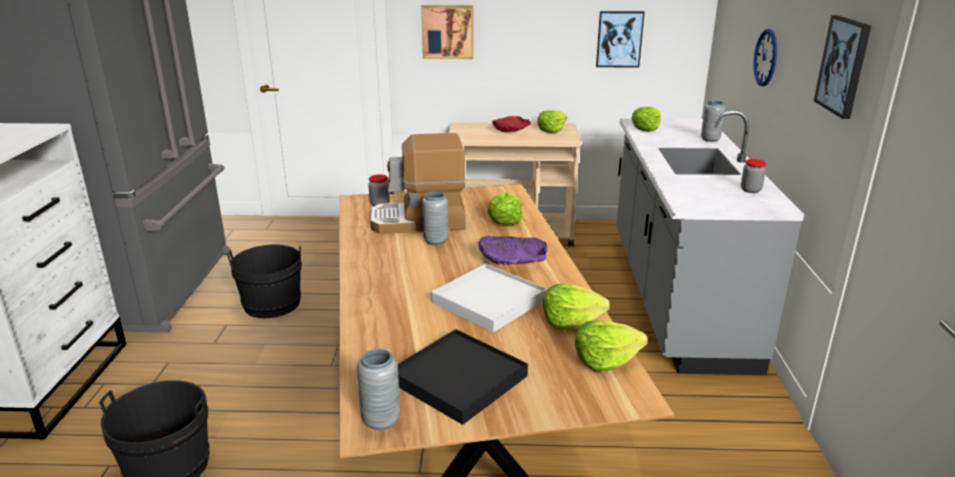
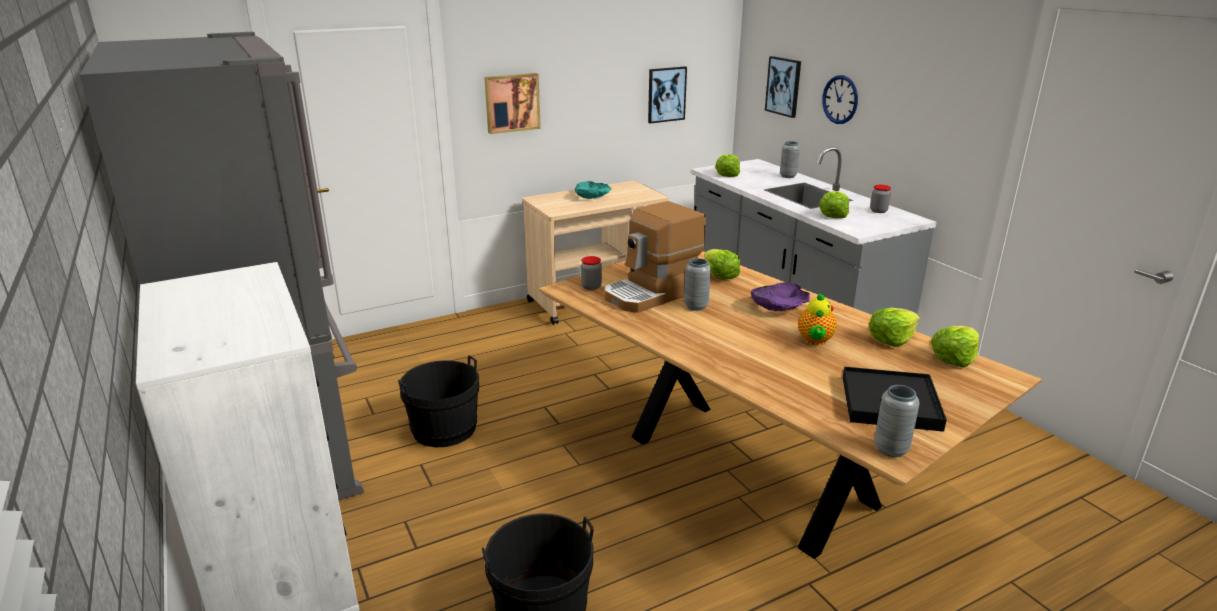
camera: 30 degrees left, 0 degrees up
(489, 301) = (815, 341): white tray -> teapot
(511, 130) = (592, 196): red bowl -> turquoise bowl
(551, 130) = (627, 190): lettuce -> lettuce (833, 215)
(844, 66) = (962, 100): picture -> picture (784, 86)

